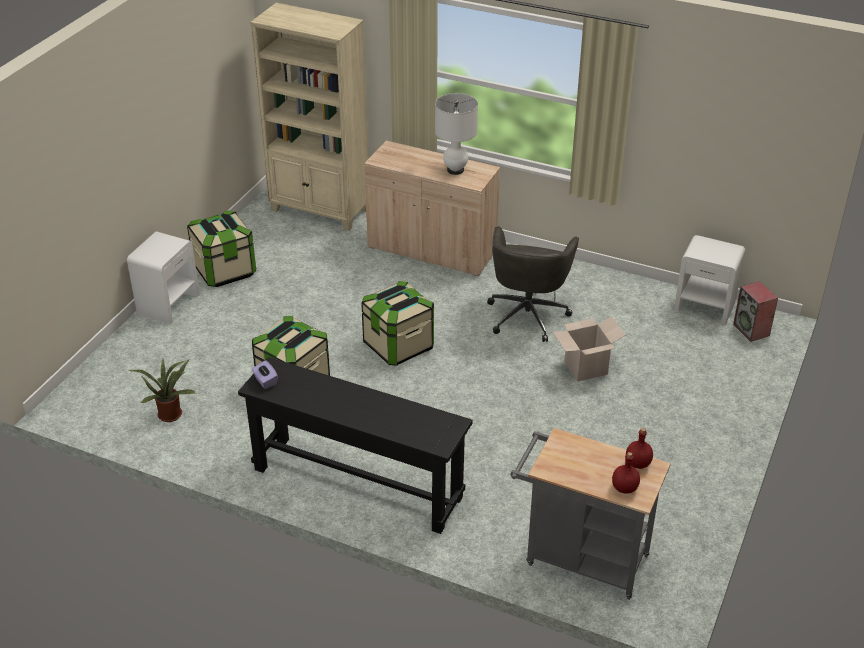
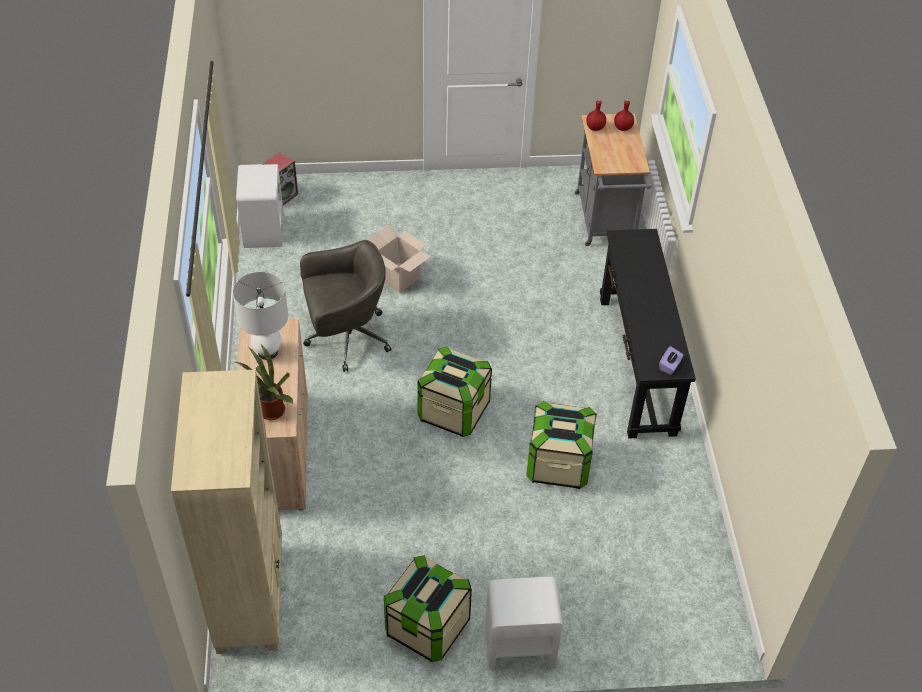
camera: 120 degrees left, 10 degrees up
(170, 413) = (665, 537): potted plant -> potted plant (268, 412)

